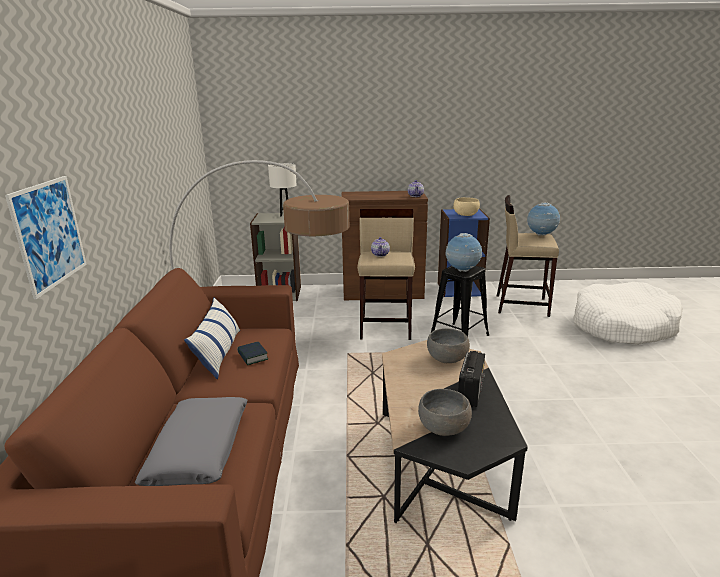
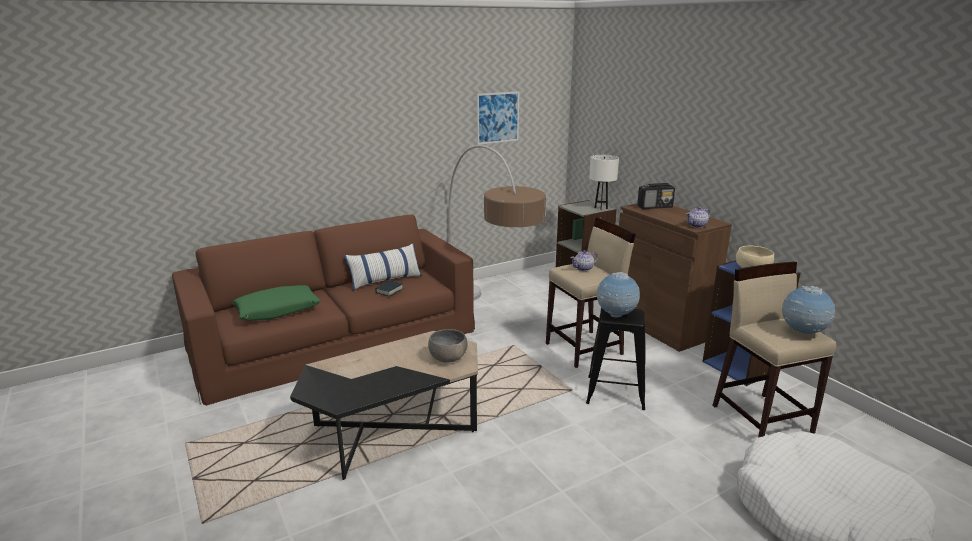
camera: 60 degrees right, 0 degrees up
(49, 234) = (294, 165): picture -> picture (497, 117)
(199, 450) = (277, 311): grey pillow -> green pillow
(444, 427) = (340, 376): grey bowl -> none
(470, 392) = (399, 378): radio -> radio (655, 207)

